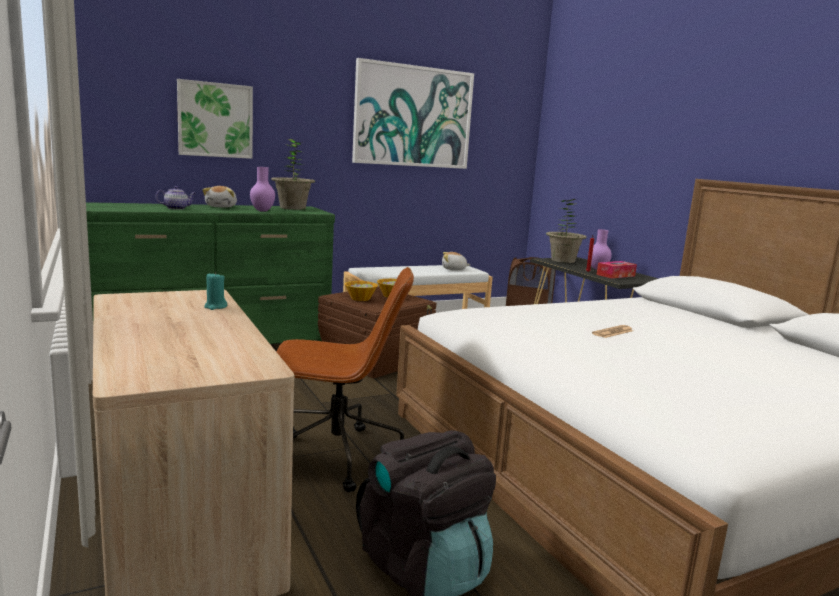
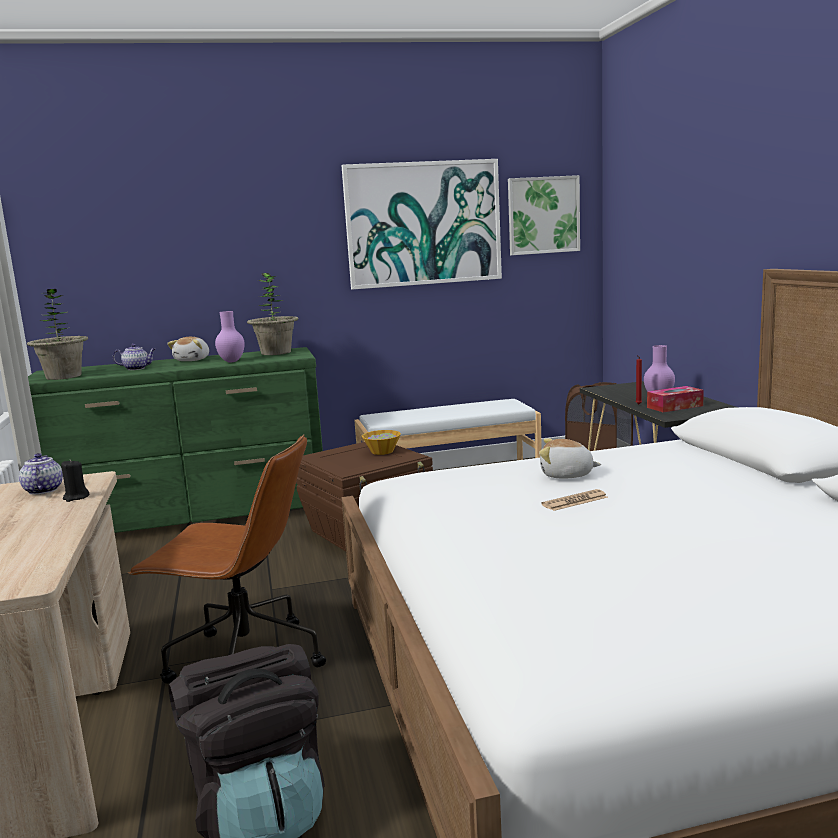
camera: 15 degrees right, 0 degrees up
(173, 300) = (43, 490): none -> teapot
(215, 120) = (182, 261): picture -> picture (543, 215)
(215, 307) = (76, 497): turquoise candle -> black candle
(360, 298) = (339, 458): bowl -> none
(453, 269) = (491, 407): plush toy -> plush toy (566, 475)
(563, 260) = (622, 388): potted plant -> potted plant (64, 376)

